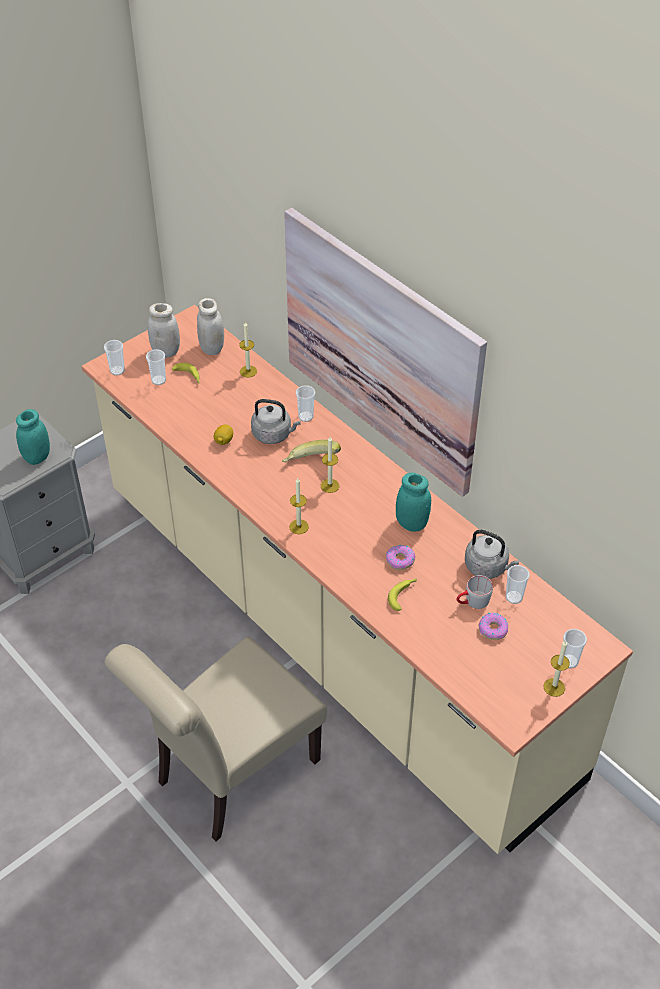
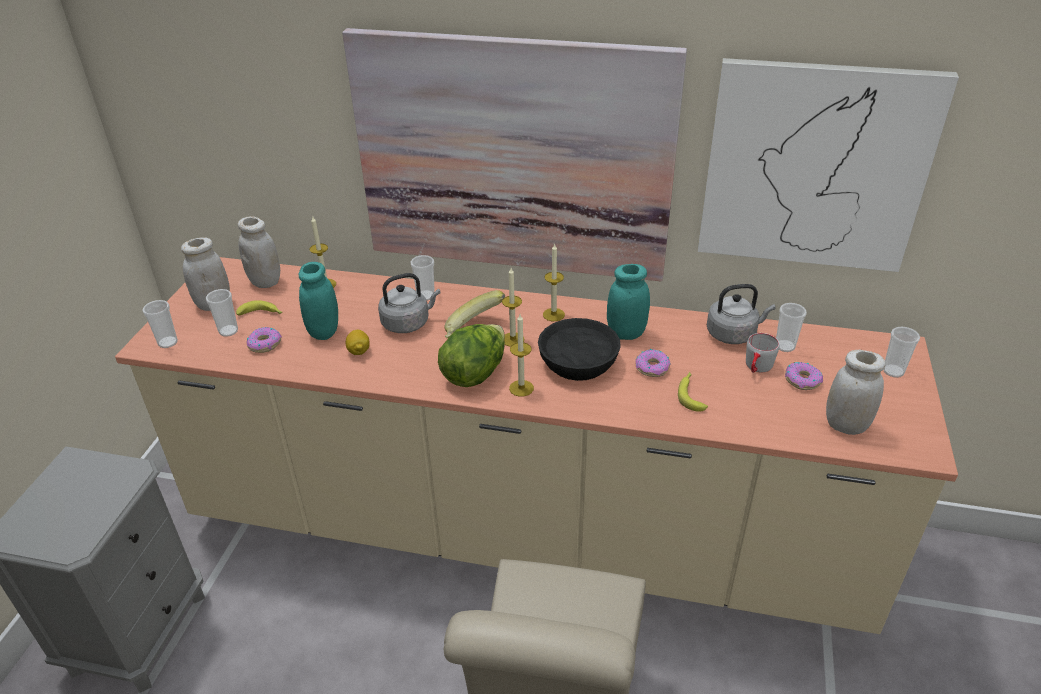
camera: 35 degrees left, 10 degrees down
(37, 457) = (107, 491): turquoise jar -> turquoise jar (324, 331)
(172, 403) = (264, 344): none -> donut
(280, 498) = (475, 373): none -> lettuce
(355, 529) = (579, 363): none -> black bowl
(481, 677) = (846, 425): none -> white jar
(554, 687) = (911, 398): candle -> candle (553, 314)
(565, 473) = (814, 167): none -> picture

